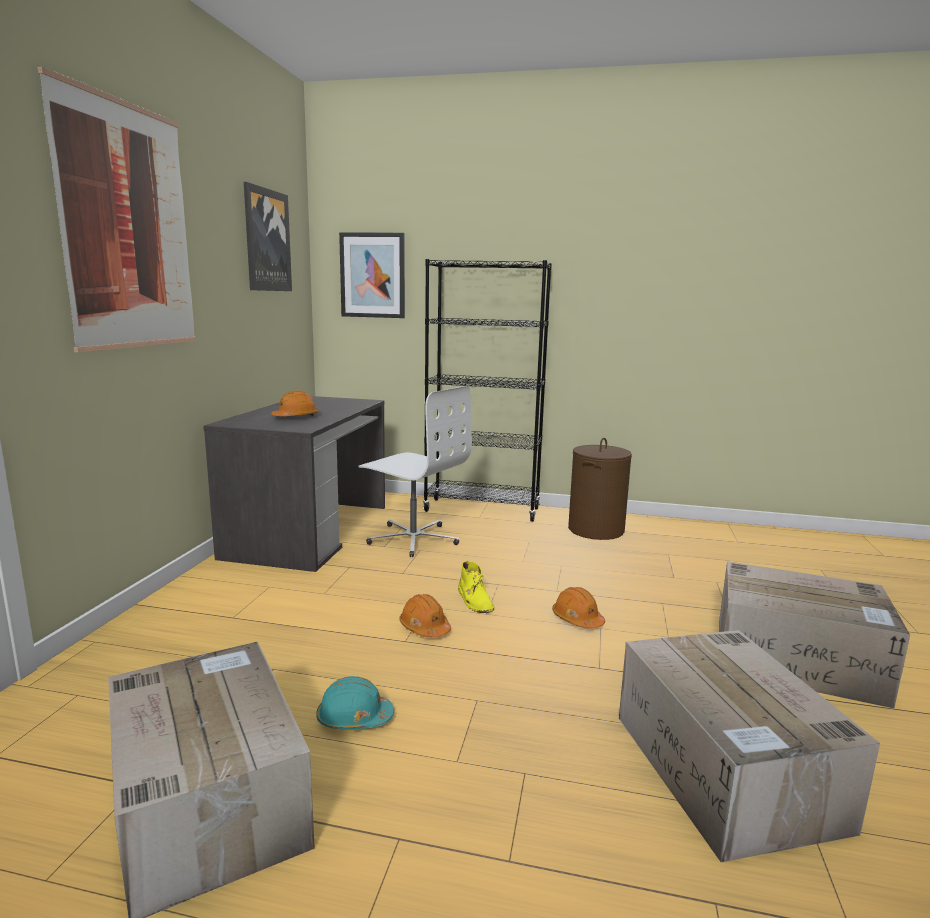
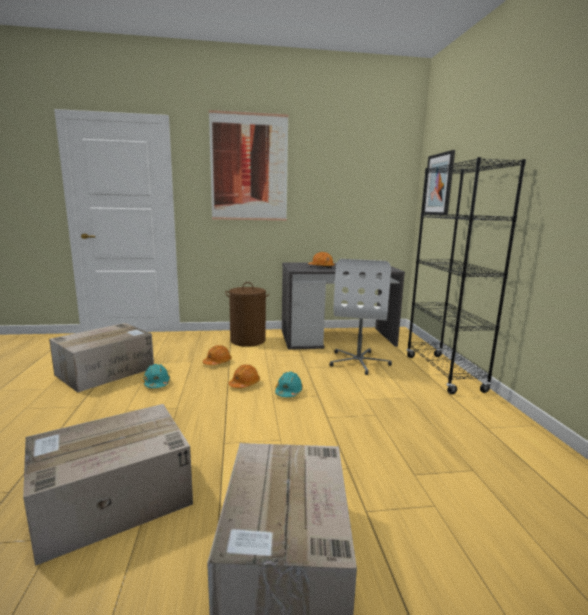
camera: 70 degrees right, 0 degrees up
(267, 240) = (364, 167): picture -> none
(475, 600) = (288, 392): yellow boot -> turquoise hard hat
(577, 619) = (287, 429): orange hard hat -> orange hard hat (217, 362)
(595, 530) = (477, 424): brown laundry basket -> brown laundry basket (247, 340)

